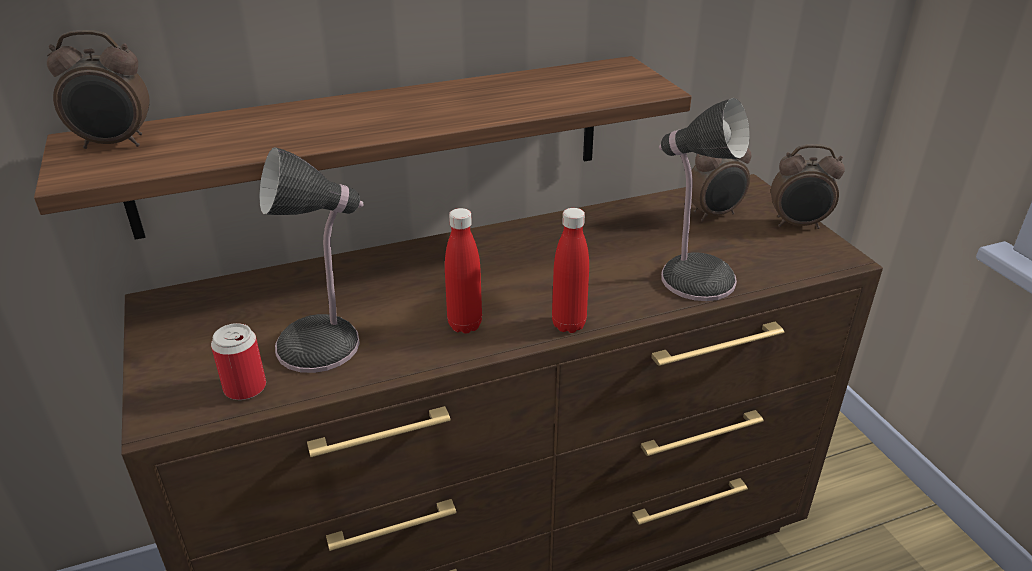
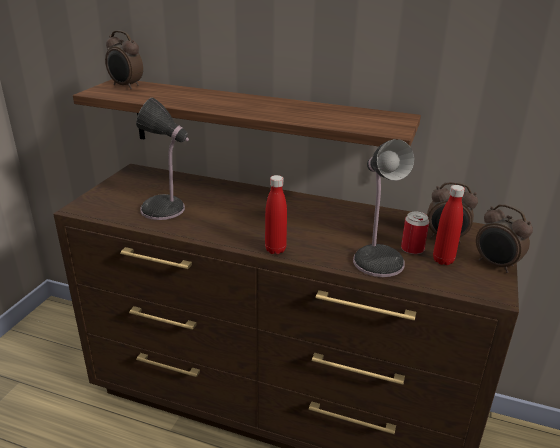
camera: 40 degrees right, 5 degrees down
(245, 388) = (117, 211): can -> can (412, 249)
(465, 325) = (229, 228): red bottle -> red bottle (443, 260)

